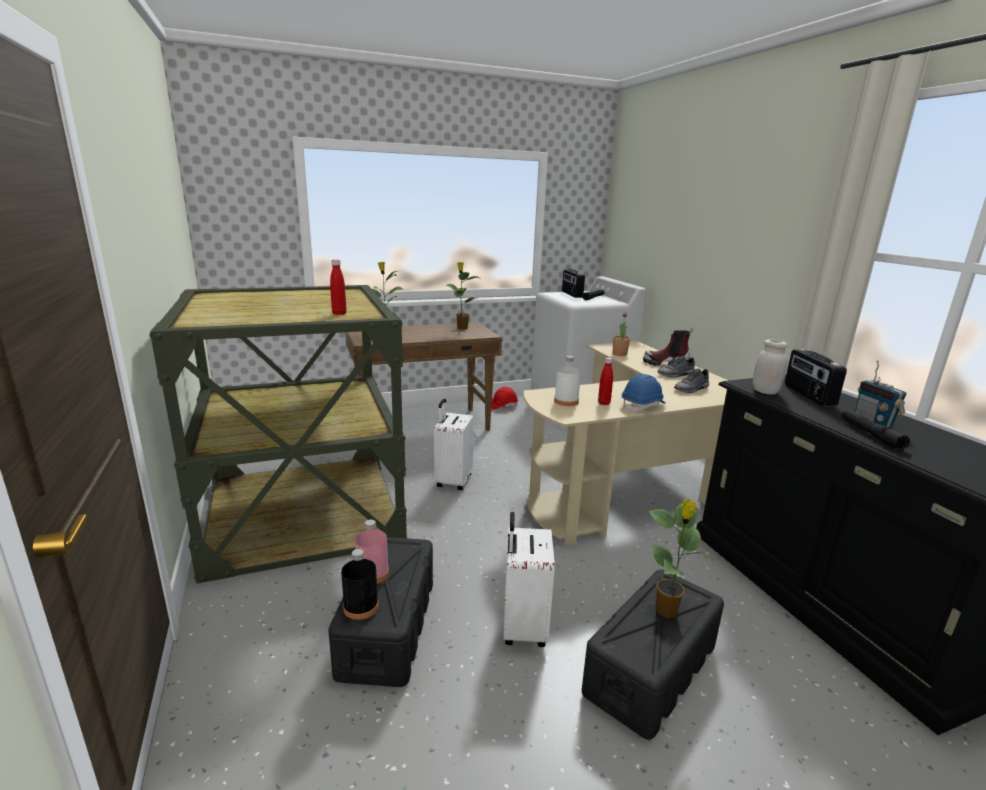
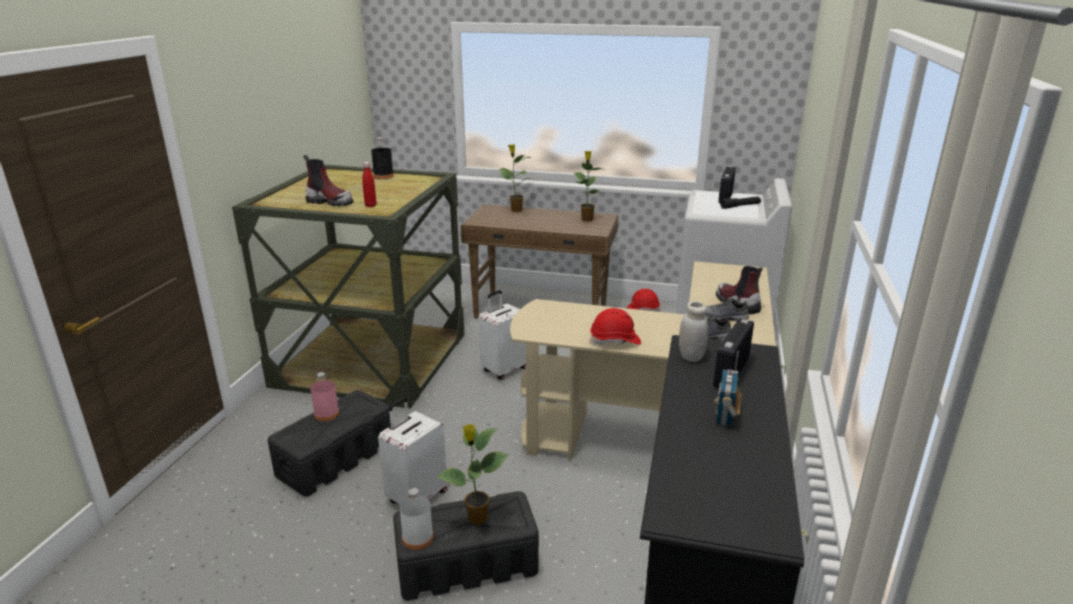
camera: 35 degrees right, 5 degrees up
(281, 316) = (330, 202): none -> boot
(361, 607) = (296, 431): black bottle -> black bottle (383, 176)
(566, 401) = (552, 318): white bottle -> white bottle (418, 538)
(604, 403) = (583, 329): red bottle -> none
(619, 354) = (708, 280): potted plant -> none
(642, 406) = (615, 341): blue hard hat -> red hard hat
(870, 435) = (686, 425): black flashlight -> none

